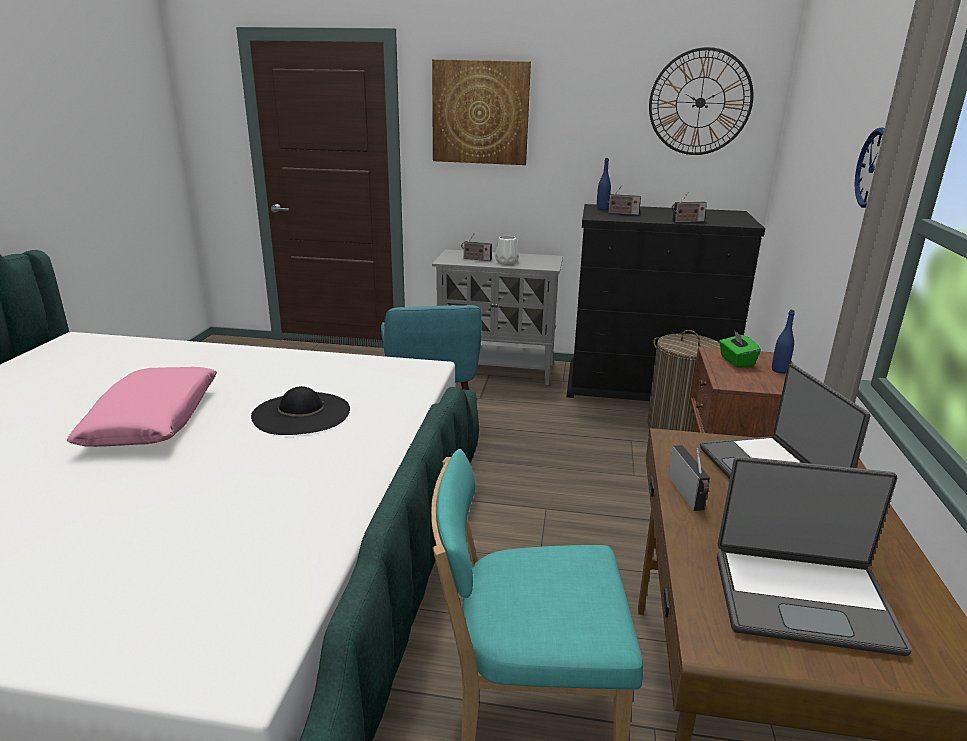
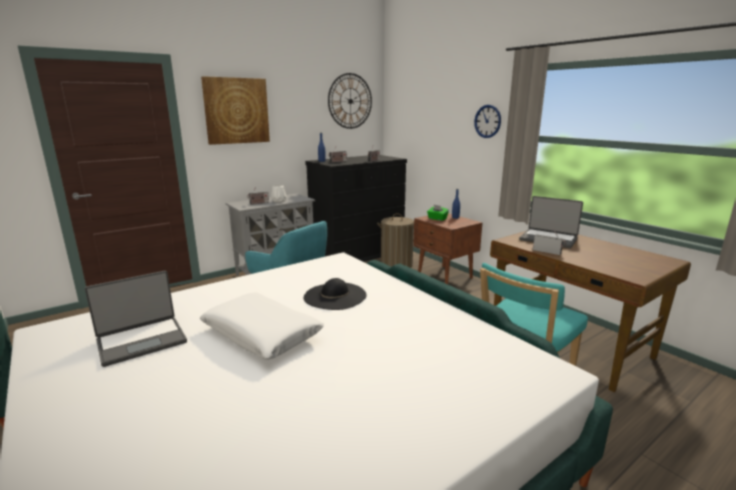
camera: 45 degrees left, 5 degrees down
(153, 420) = (262, 334): pink pillow -> white pillow
(802, 598) = (623, 262): laptop -> laptop (142, 341)

